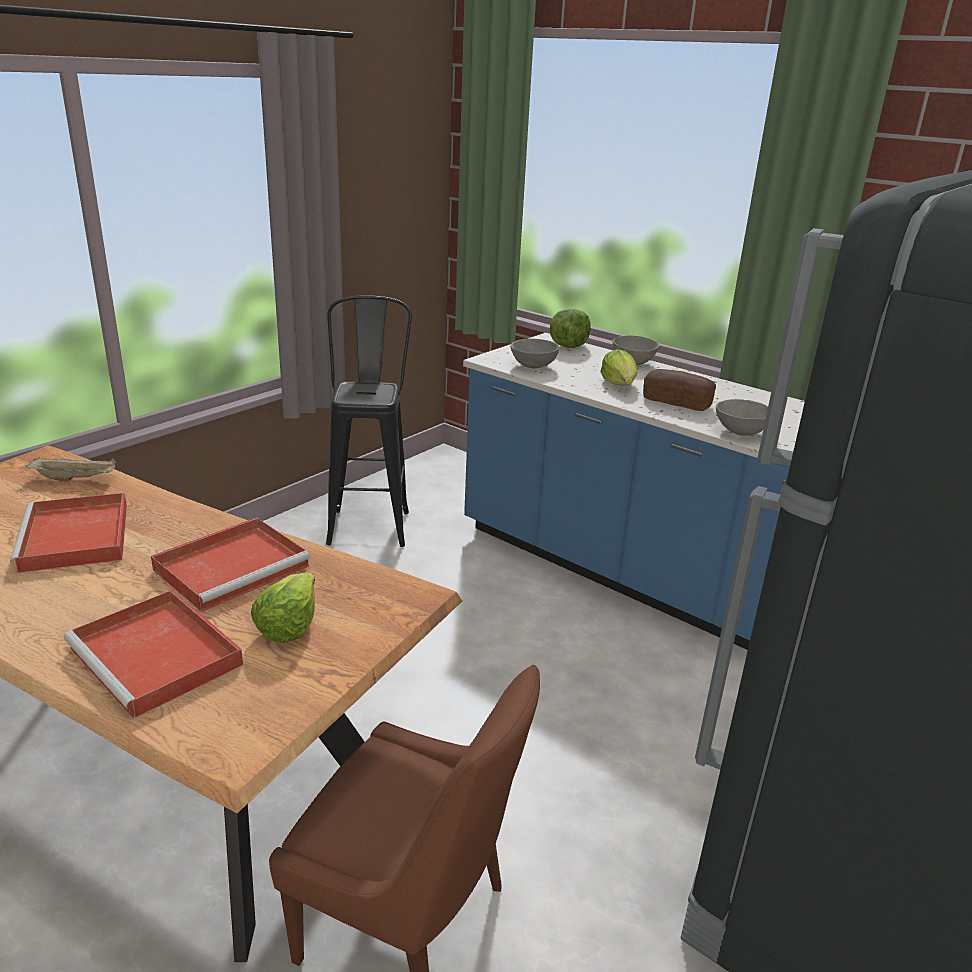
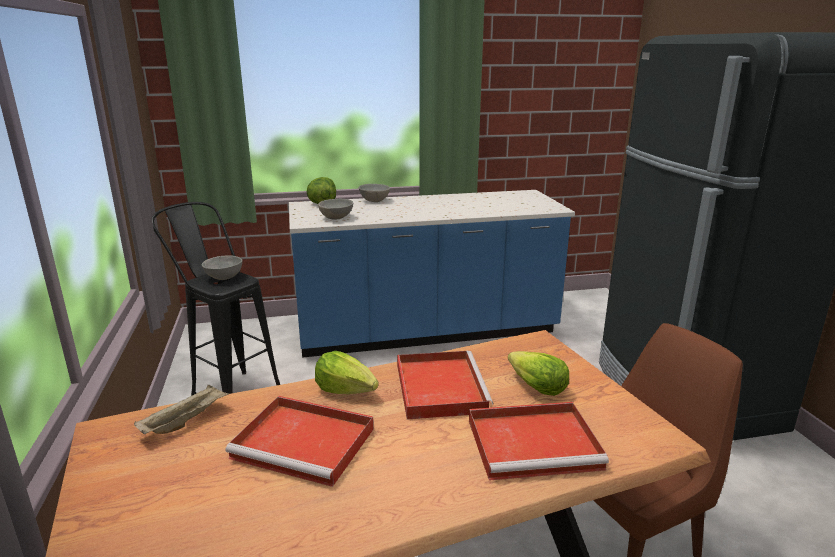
camera: 50 degrees left, 5 degrees down
(619, 384) = (398, 211): lettuce -> lettuce (346, 390)
(677, 402) = (441, 209): bread -> none
(739, 433) = (494, 211): grey bowl -> grey bowl (223, 278)

